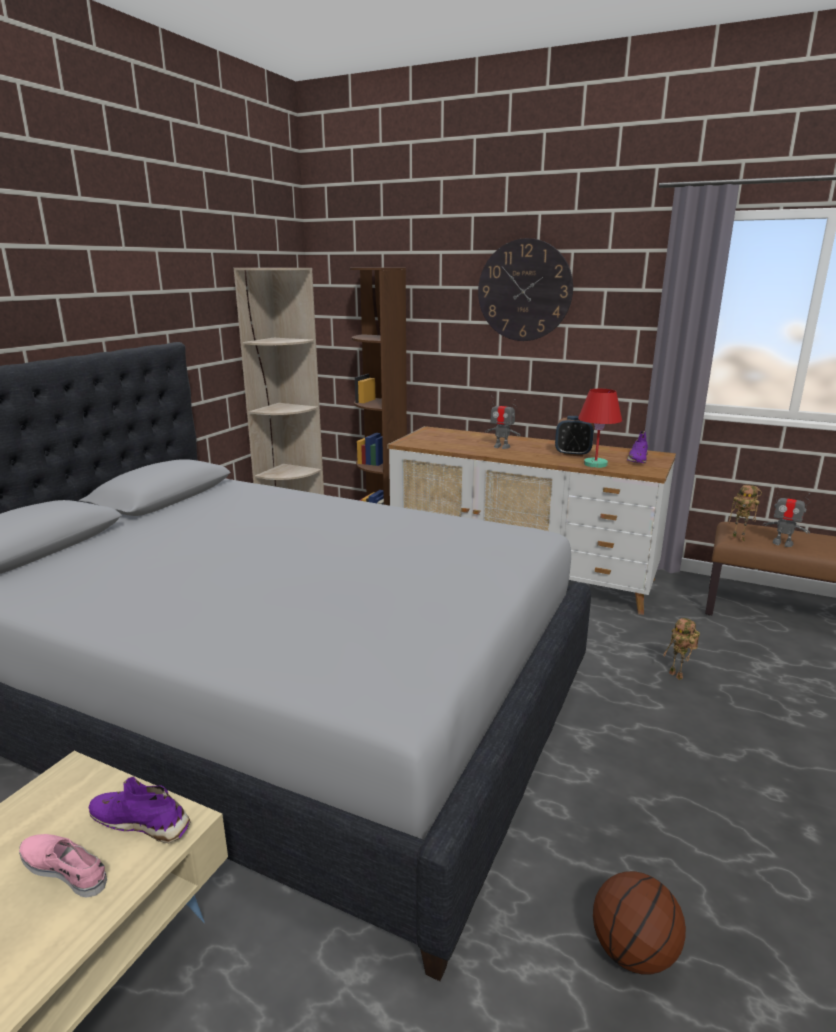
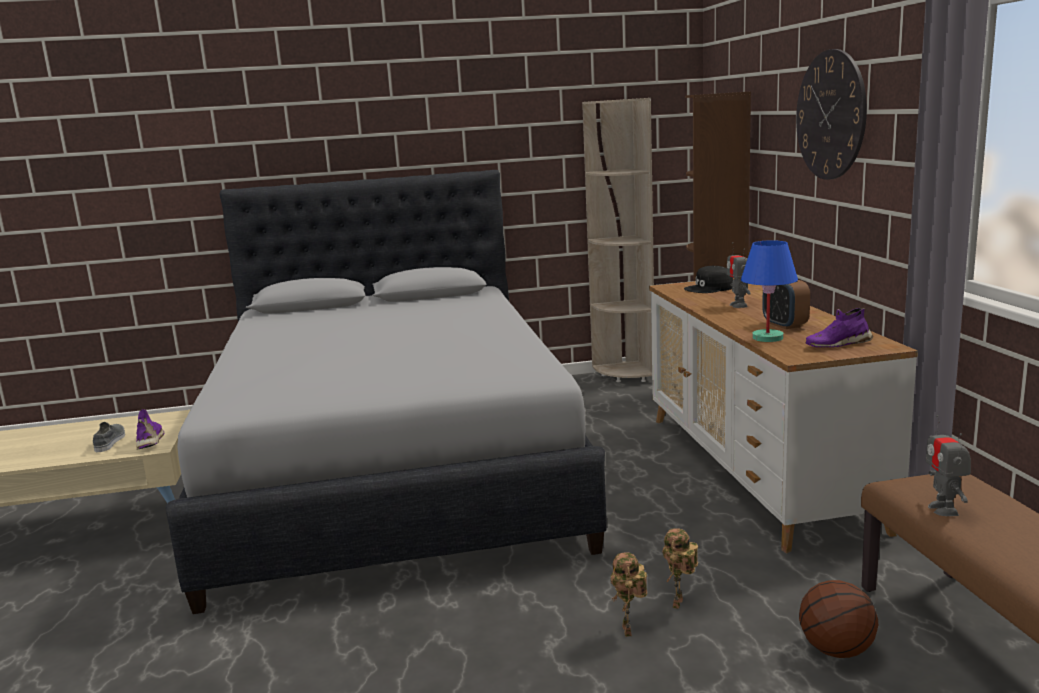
camera: 55 degrees right, 5 degrees down
(65, 868) = (110, 441): pink shoe -> grey shoe
(439, 438) = (709, 288): none -> black cap
(595, 464) = (768, 337): red table lamp -> blue table lamp
(633, 952) = (262, 675): basketball -> basketball (835, 650)
(739, 539) = (897, 485): toy robot -> toy robot (629, 631)

